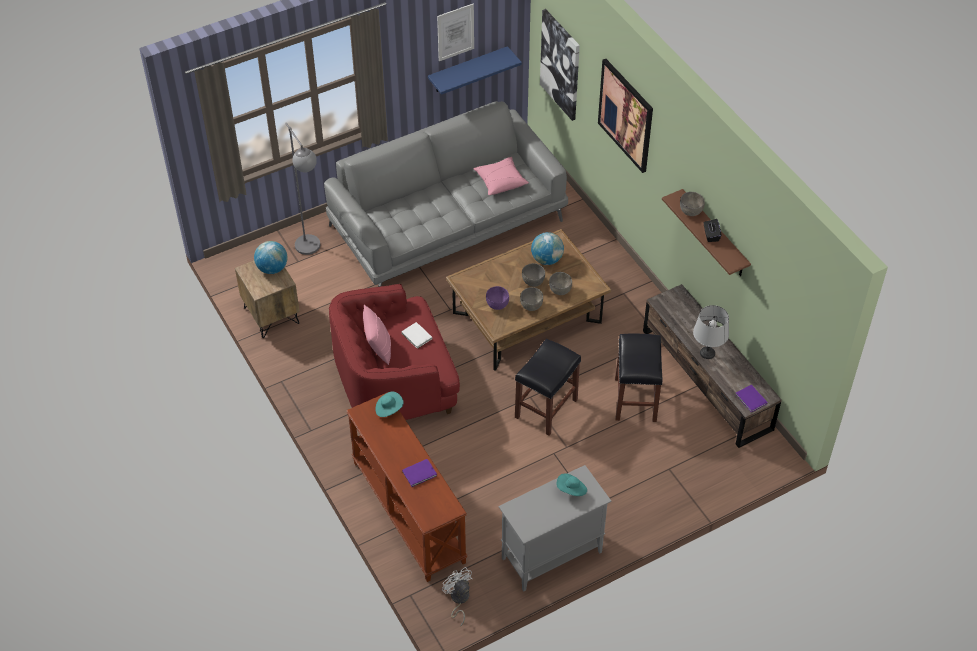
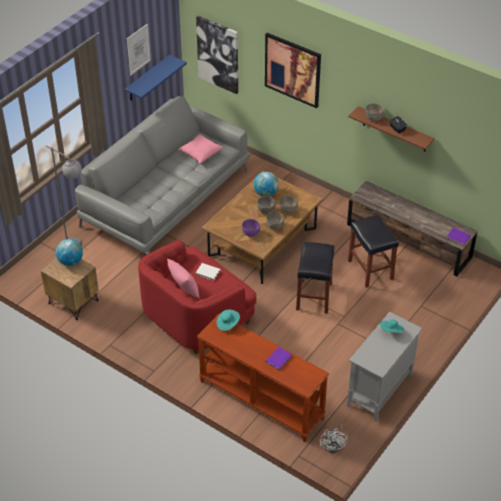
camera: 25 degrees left, 5 degrees down
(458, 600) = (335, 445): white fan -> white fan turned 120 degrees counterclockwise
(707, 353) = (411, 218): grey table lamp -> none

